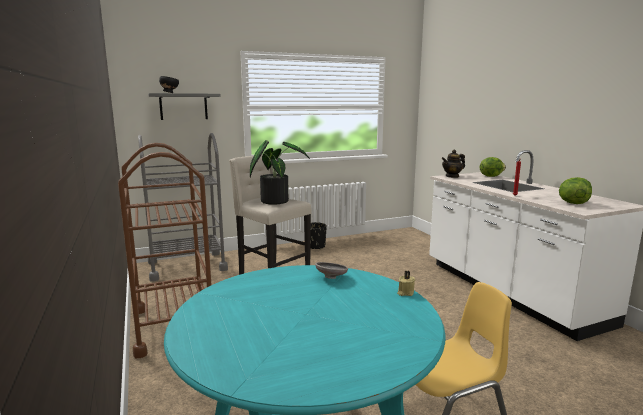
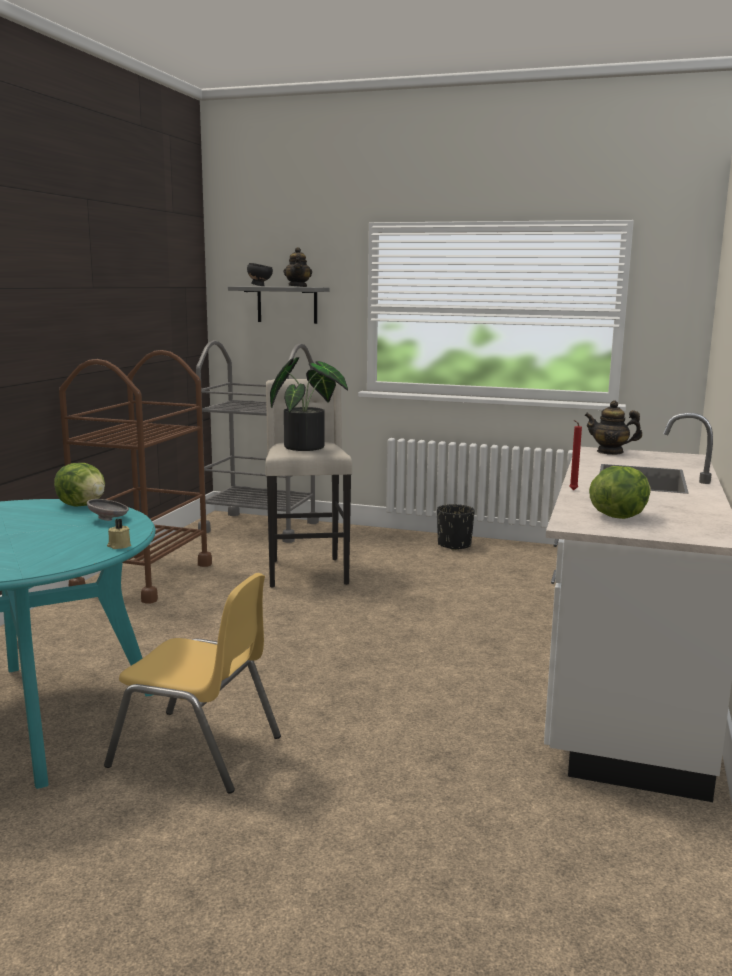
camera: 40 degrees right, 0 degrees up
(202, 93) = (298, 286): none -> teapot
(490, 176) = (685, 462): lettuce -> lettuce (83, 505)

